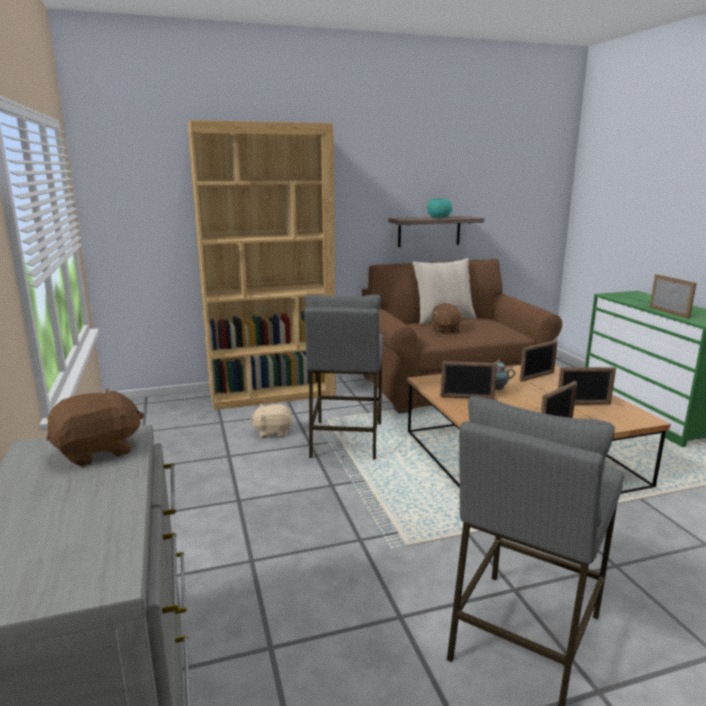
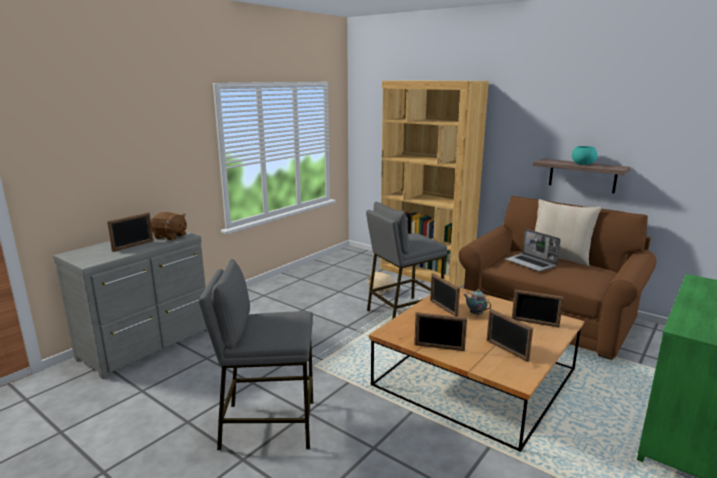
camera: 55 degrees right, 0 degrees up
(445, 330) = (531, 263): brown plush toy -> laptop
(669, 312) = (685, 310): picture frame -> picture frame (133, 246)

